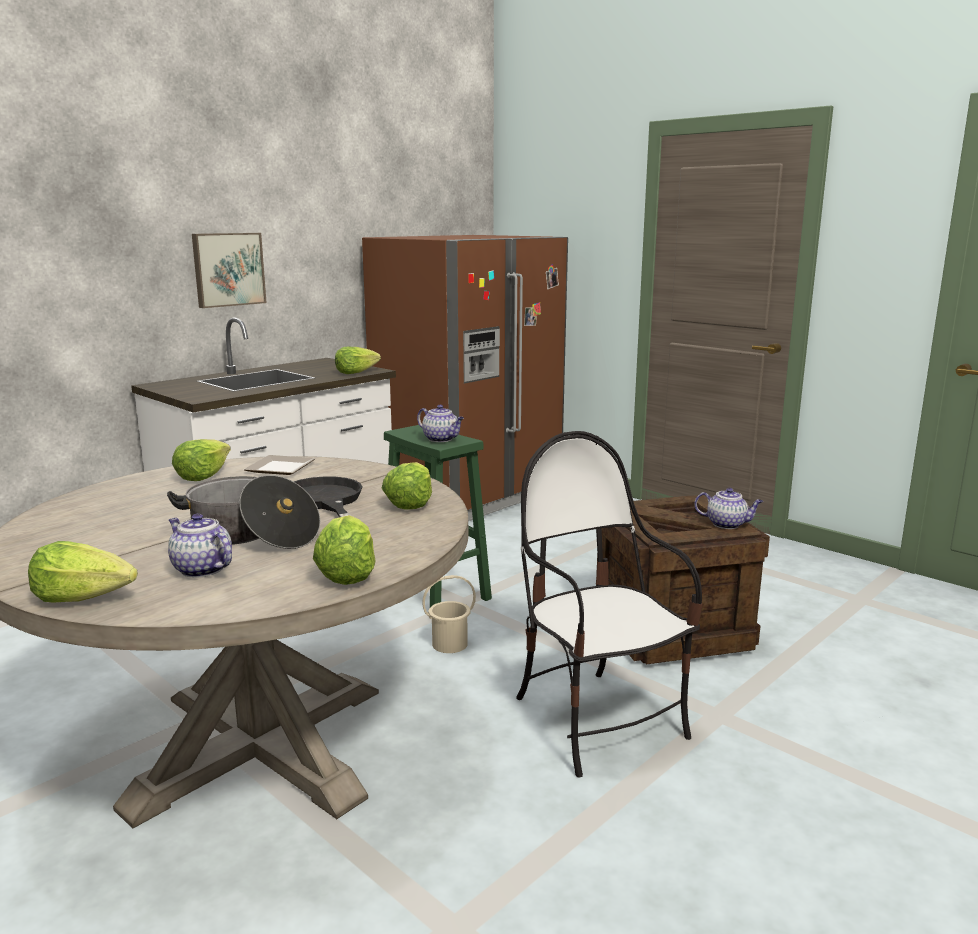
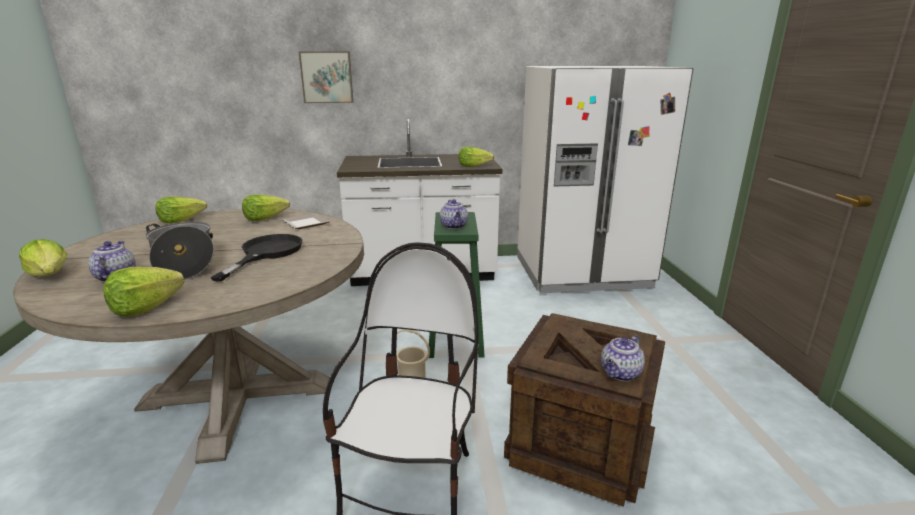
camera: 40 degrees right, 5 degrees up
(228, 269) = (417, 86): picture -> picture (327, 77)
(410, 503) = (299, 269): lettuce -> lettuce (181, 220)
(468, 494) = (581, 272): brown fridge -> white fridge
(727, 524) = (620, 374): teapot -> teapot turned 75 degrees clockwise

